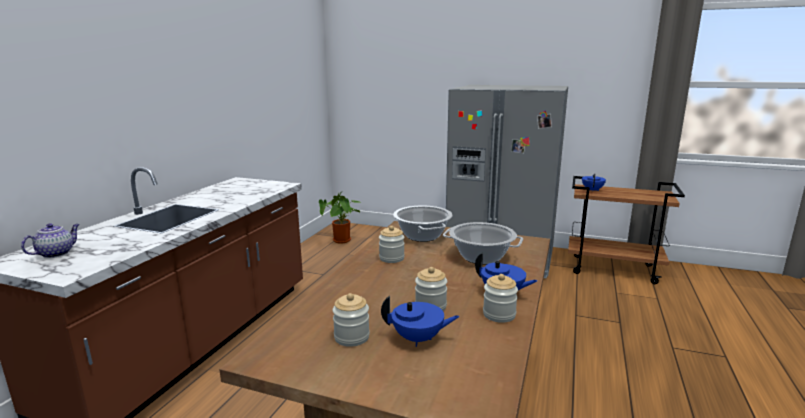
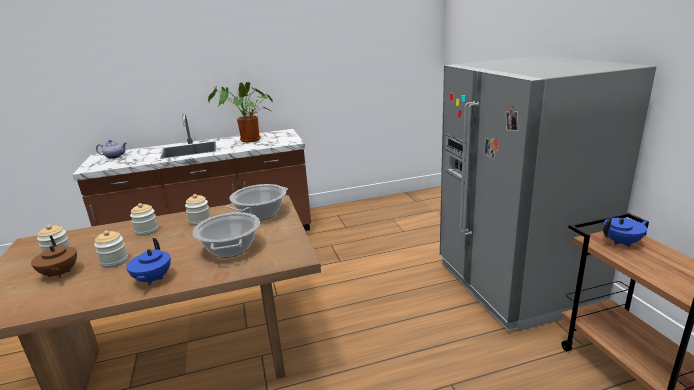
camera: 55 degrees right, 5 degrees up
(342, 241) = (410, 206): potted plant -> potted plant (248, 140)
(418, 339) = (59, 274): blue teapot -> brown teapot
(499, 314) = (109, 289): jar -> jar (147, 231)

